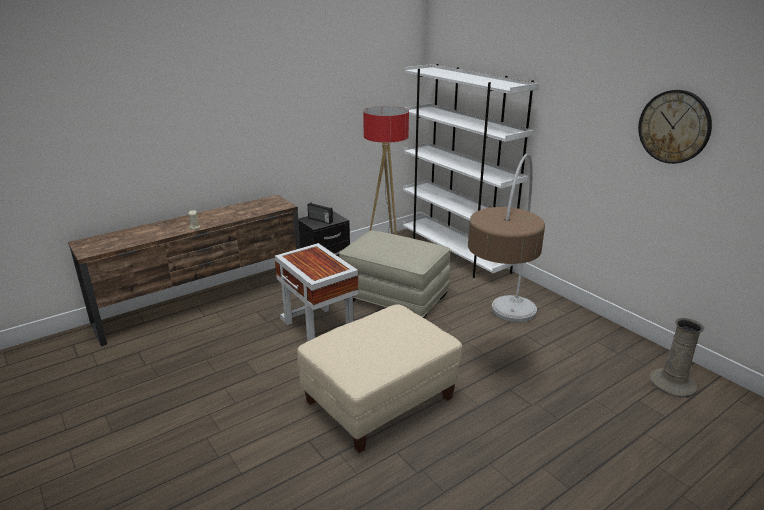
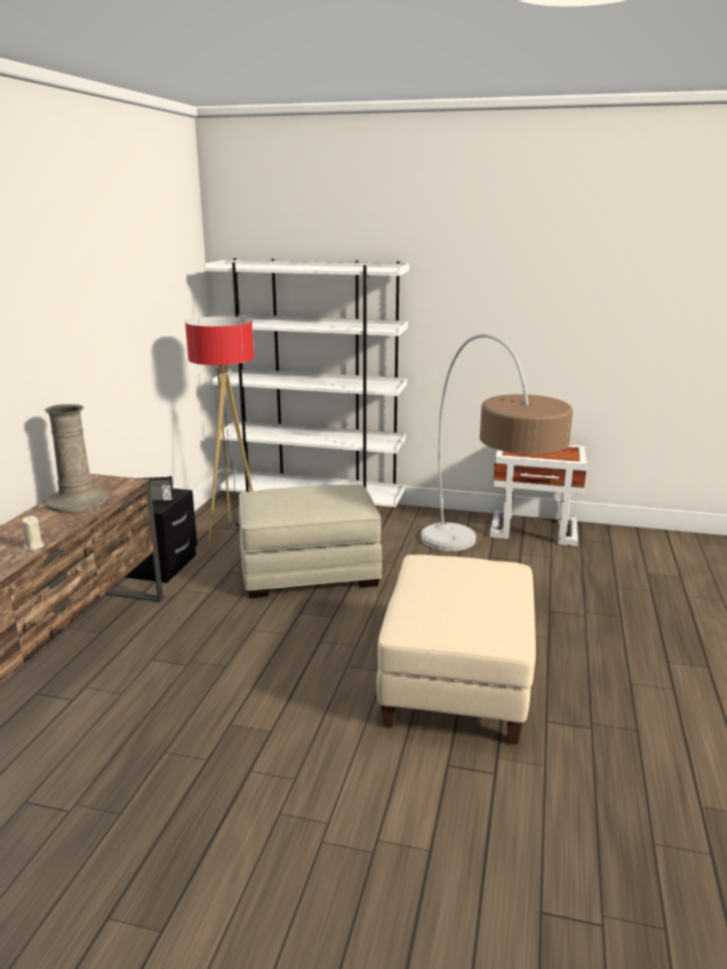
camera: 40 degrees left, 5 degrees down
(319, 327) = (269, 640): white side table -> white side table (535, 530)
(672, 384) = (648, 549): beige vase -> beige vase (77, 501)
(674, 127) = (583, 288): wall clock -> none

